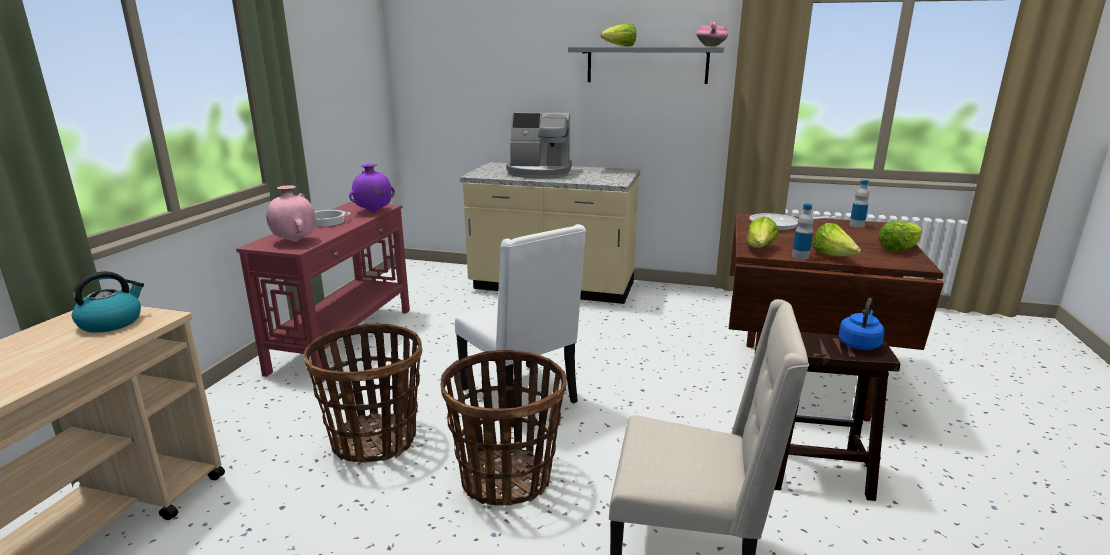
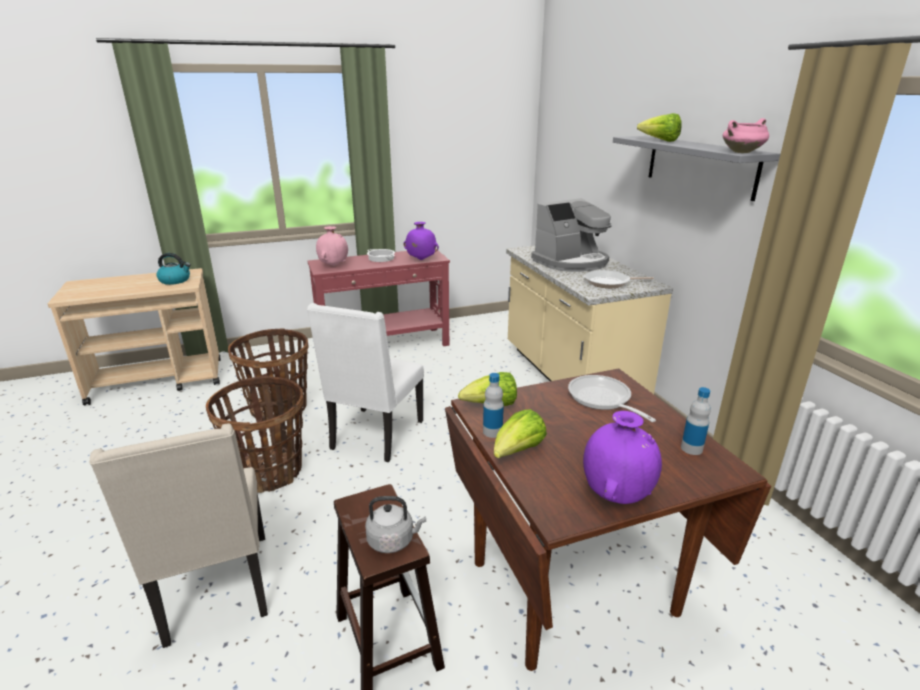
camera: 55 degrees right, 5 degrees up
(539, 172) = (571, 262): coffee machine -> coffee machine turned 90 degrees counterclockwise
(604, 175) = (609, 282): none -> frying pan
(859, 344) = (393, 540): blue kettle -> grey kettle
(898, 249) = (616, 495): lettuce -> purple vase

